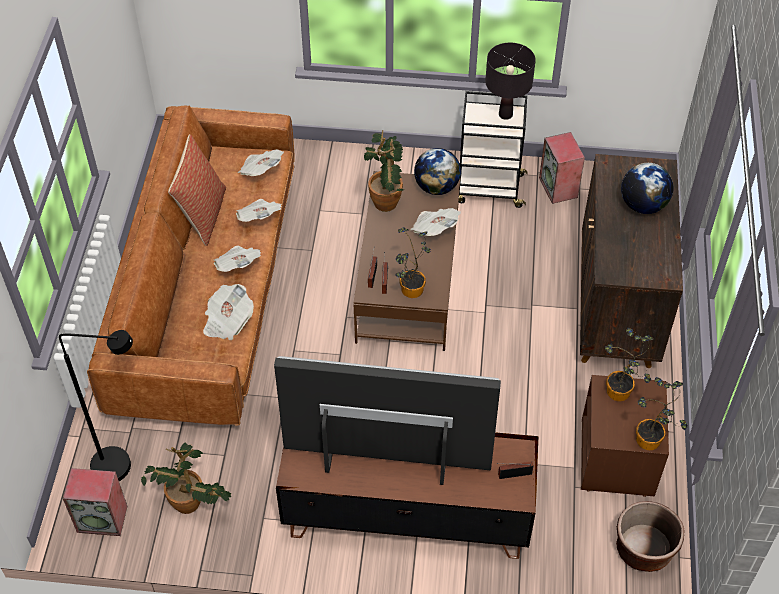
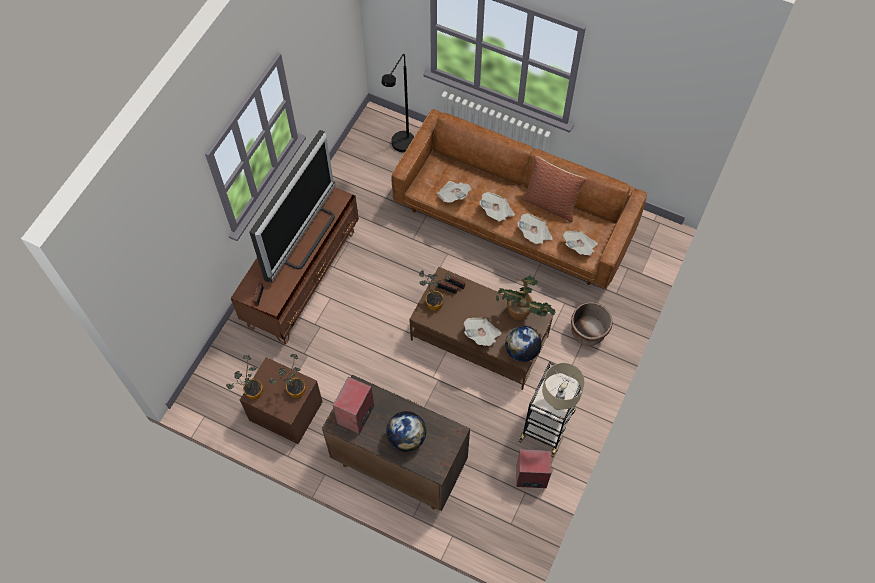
camera: 110 degrees right, 10 degrees up
(103, 518) = (371, 133): speaker -> speaker (356, 415)
(192, 506) = (359, 175): potted plant -> none
(505, 115) = (557, 404): black table lamp -> beige table lamp
(643, 550) = (218, 398): brown planter -> brown planter (588, 332)

